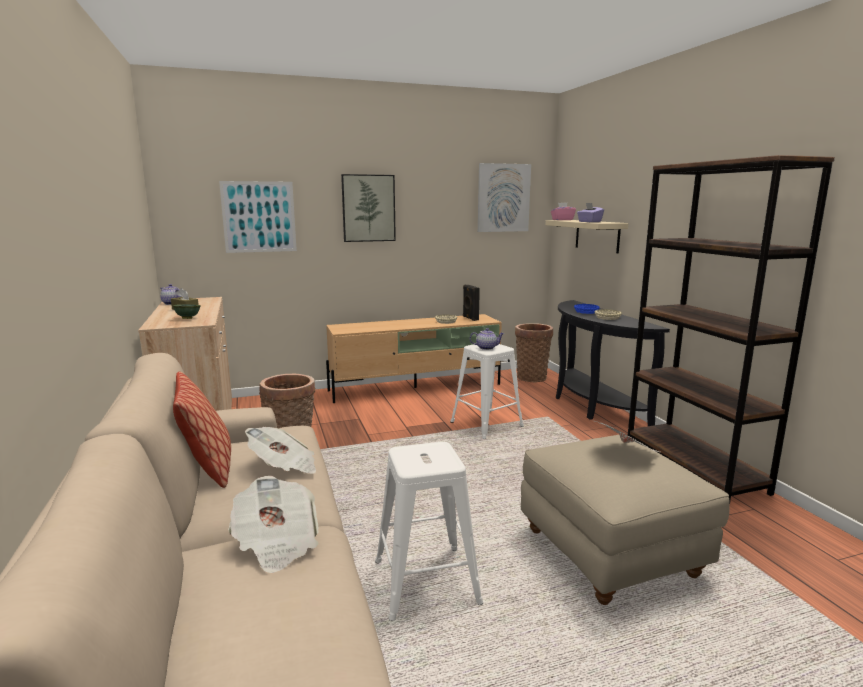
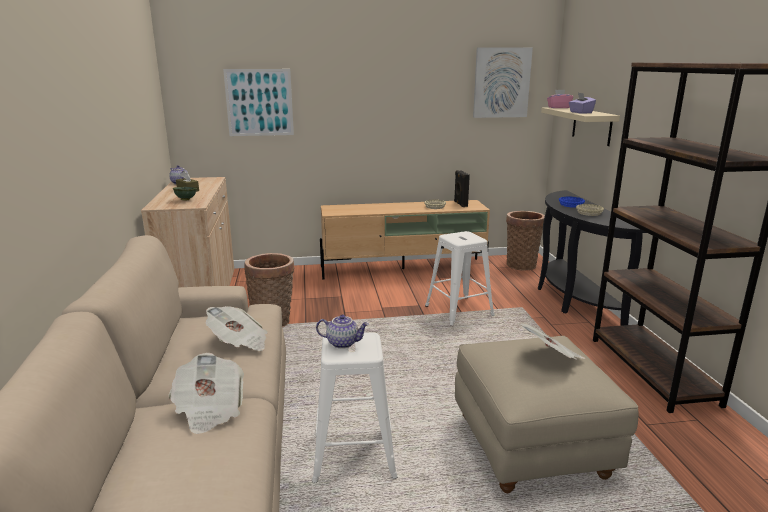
camera: 10 degrees right, 5 degrees up
(208, 469) = (176, 339): pillow -> none
(368, 208) = (363, 94): picture -> none
(486, 348) = (460, 238): teapot -> teapot (343, 343)

